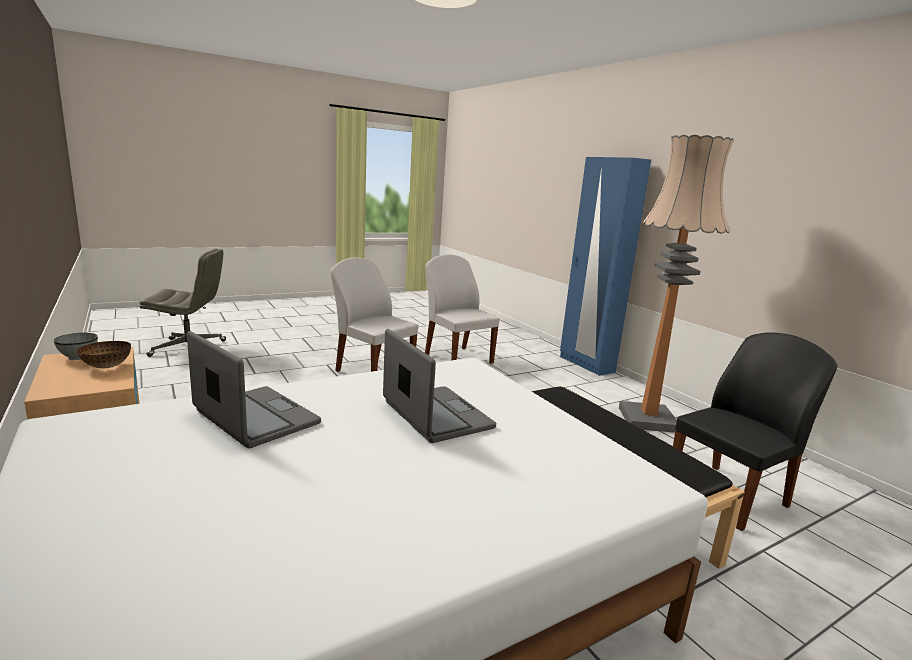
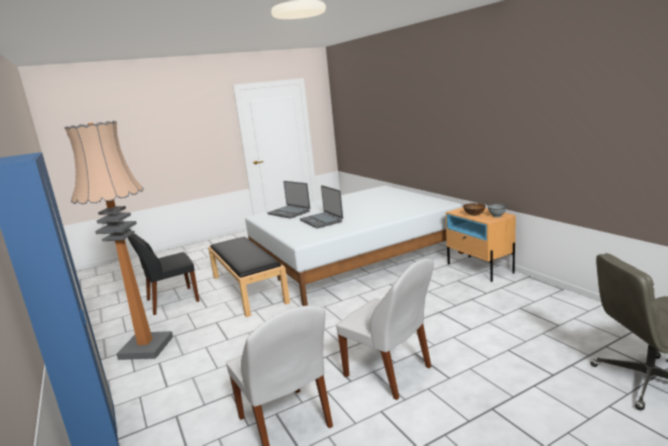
camera: 175 degrees left, 0 degrees up
(255, 418) = (387, 212): laptop -> laptop (289, 212)

